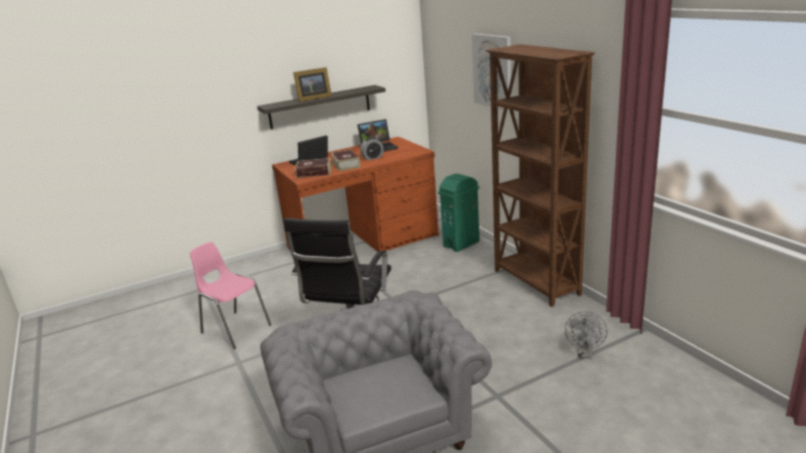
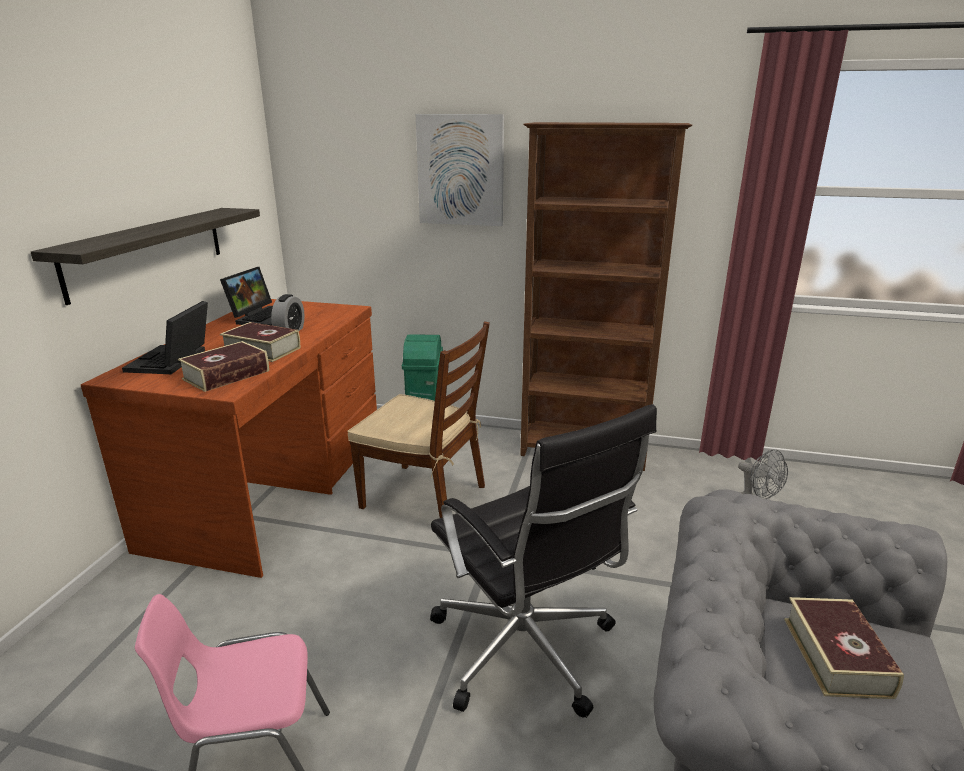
camera: 50 degrees left, 0 degrees up
(313, 98) = (152, 230): picture frame -> none
(387, 379) = (836, 656): none -> book
(415, 271) = (425, 496): none -> brown chair

